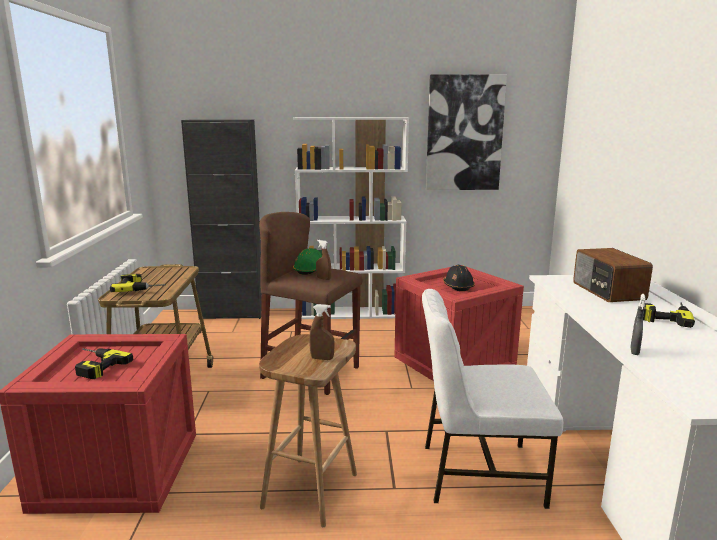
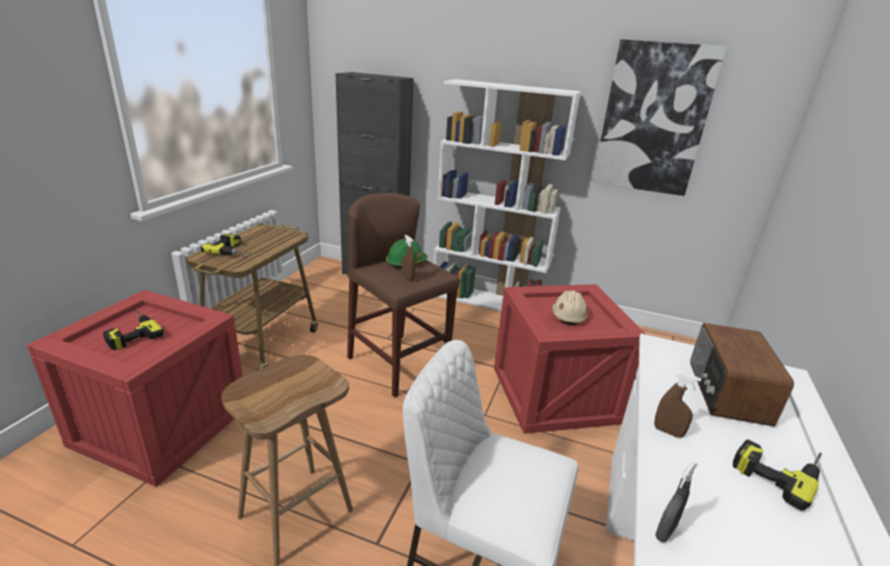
camera: 20 degrees right, 10 degrees up
(322, 358) = (292, 399): brown spray bottle -> brown spray bottle (668, 432)
(458, 286) = (568, 315): black hard hat -> beige hard hat

